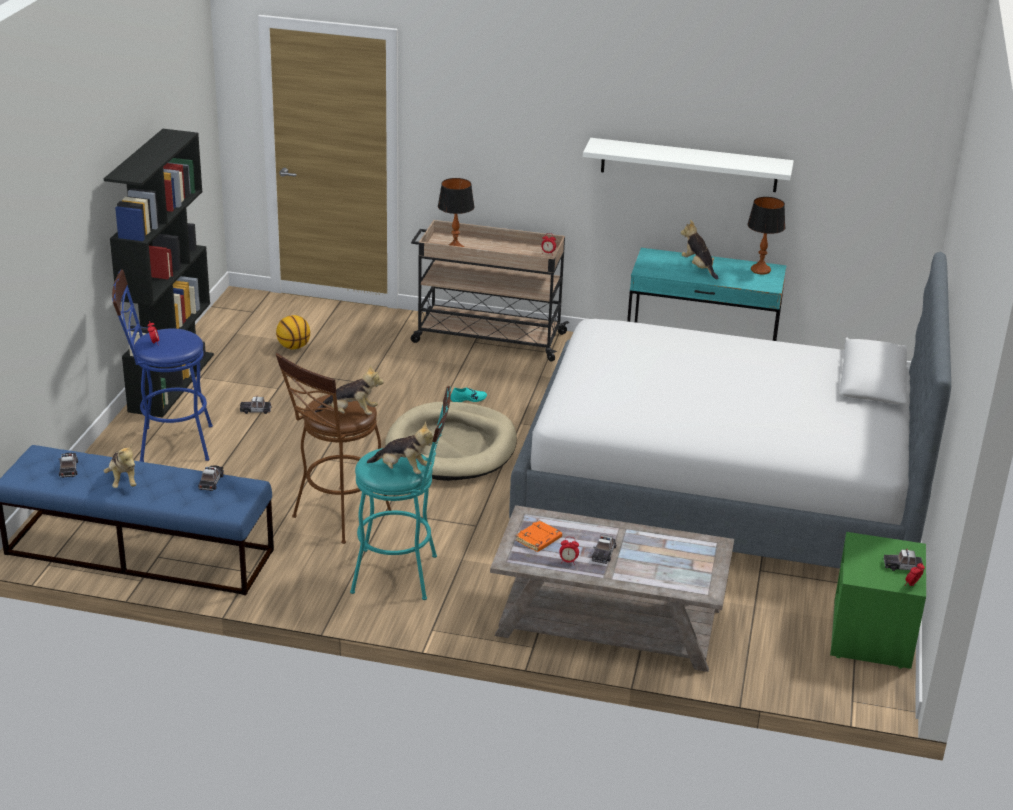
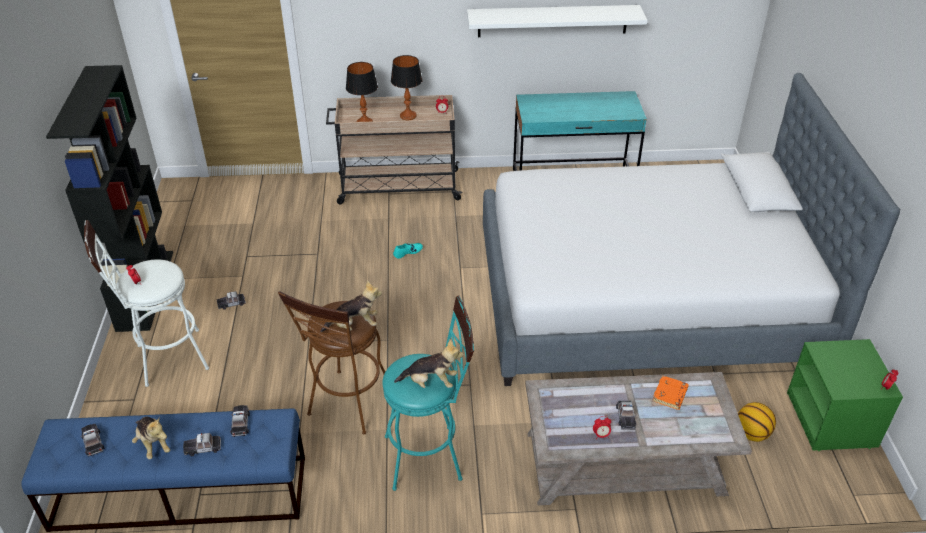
camera: 15 degrees left, 10 degrees up
(168, 444) = (165, 359): blue stool -> white stool
(294, 347) = (240, 229): basketball -> basketball (751, 433)
(451, 447) = (415, 305): beige dog bed -> none
(538, 540) = (564, 416): orange book -> orange book (670, 395)
(698, 267) = (570, 106): plush toy -> none
(760, 270) = (618, 99): table lamp -> table lamp (408, 116)
(903, 566) = (867, 368): toy car -> toy car (203, 447)

